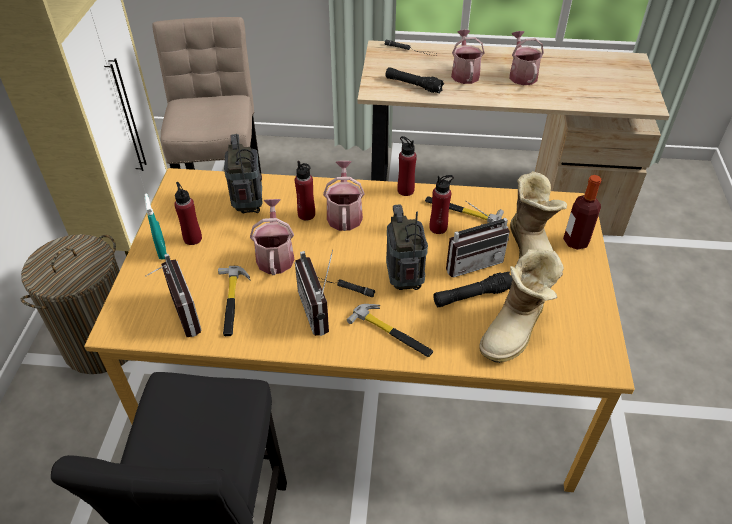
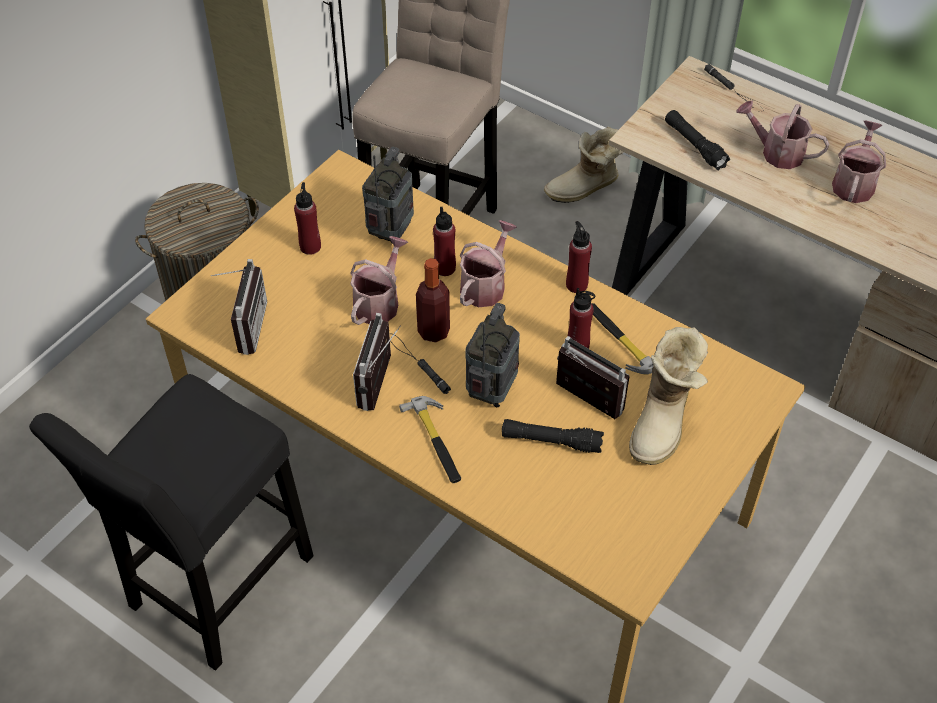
camera: 30 degrees right, 5 degrees up
(162, 251) = (272, 248): turquoise spray bottle -> none
(232, 302) = (303, 335): hammer -> none
(464, 73) = (776, 153): watering can -> watering can turned 90 degrees counterclockwise
(471, 261) = (583, 402): radio -> radio turned 150 degrees counterclockwise
(516, 330) = (568, 500): boot -> boot (585, 188)
(575, 241) = (726, 434): bottle -> bottle (433, 331)

